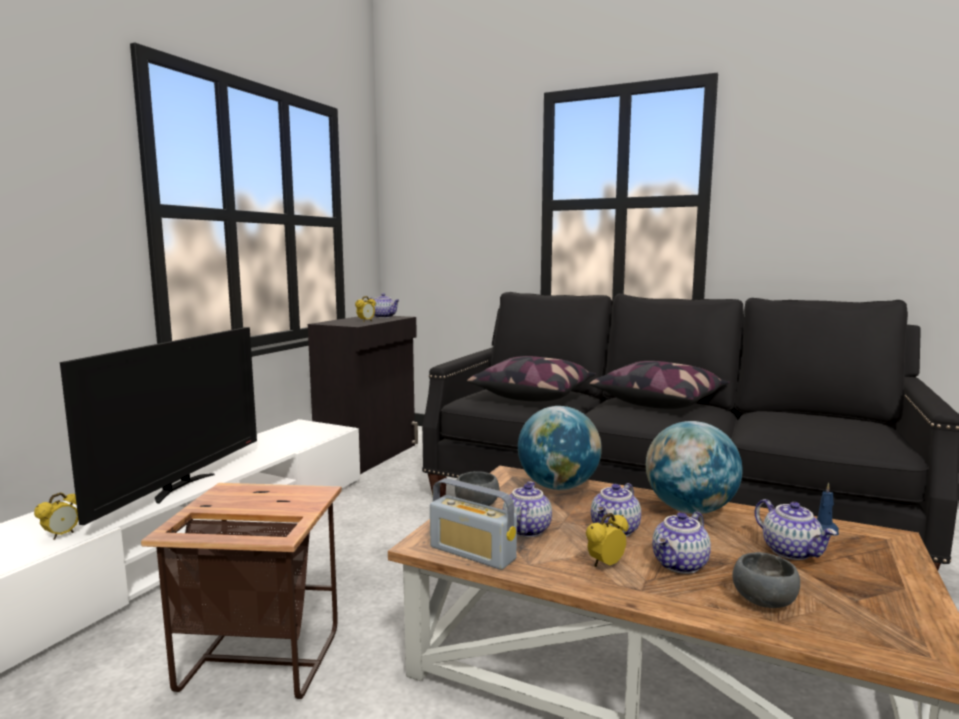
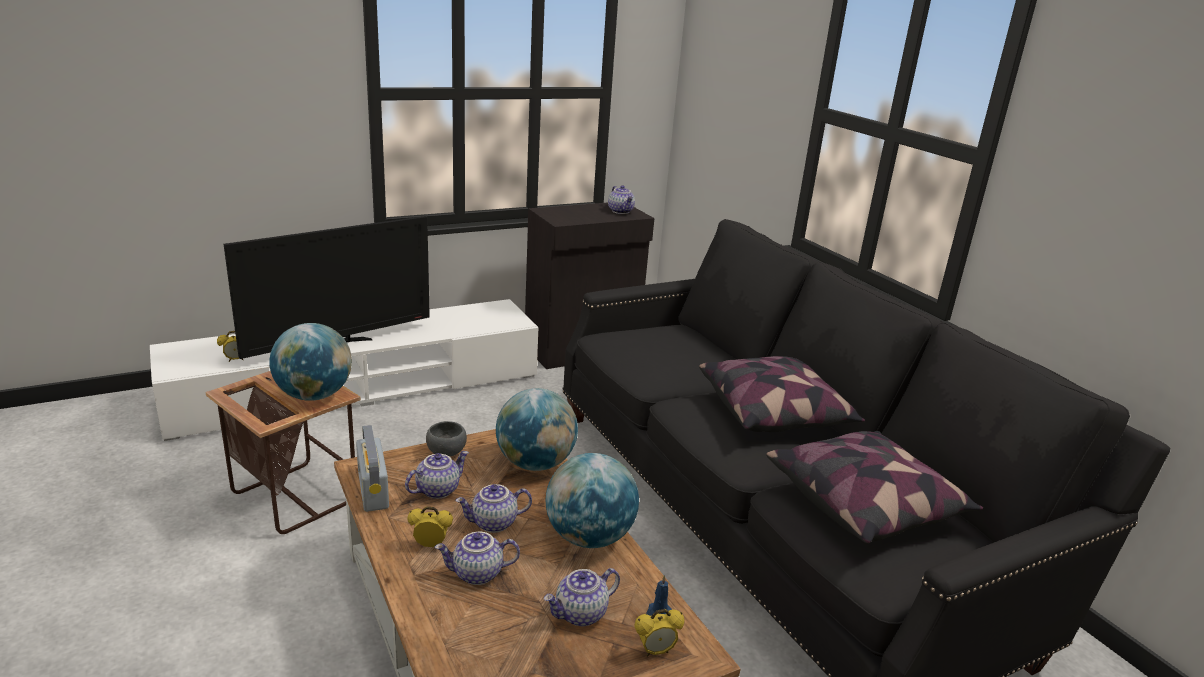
camera: 35 degrees right, 15 degrees up
(292, 499) = (314, 395): none -> globe
(366, 321) = (584, 217): alarm clock -> alarm clock (655, 651)
(533, 396) = (666, 355): pillow -> pillow (865, 504)
(765, 602) = (469, 632): grey bowl -> none
(791, 551) = (581, 614): teapot -> teapot turned 45 degrees clockwise

